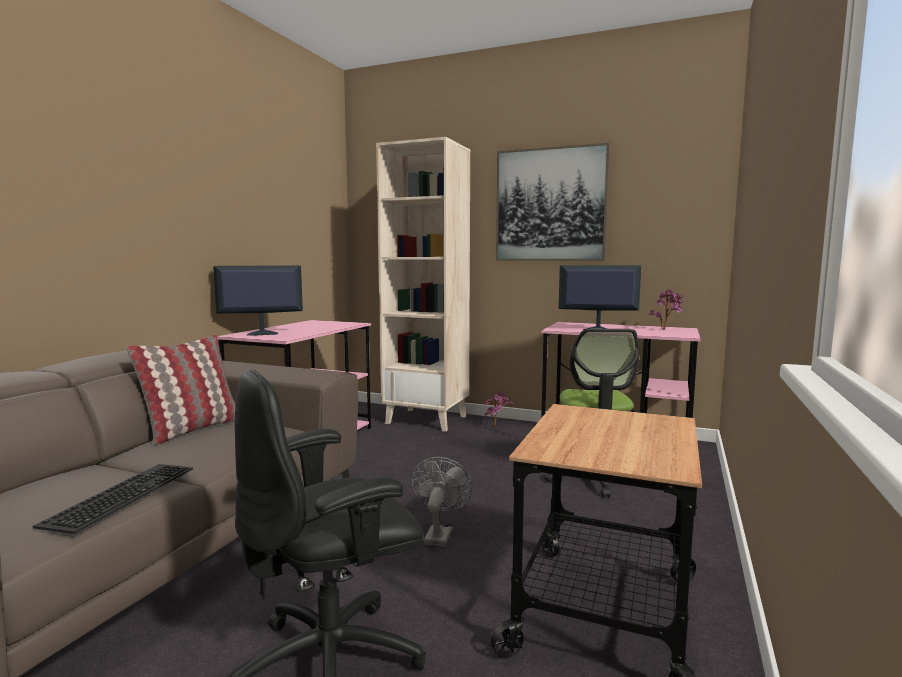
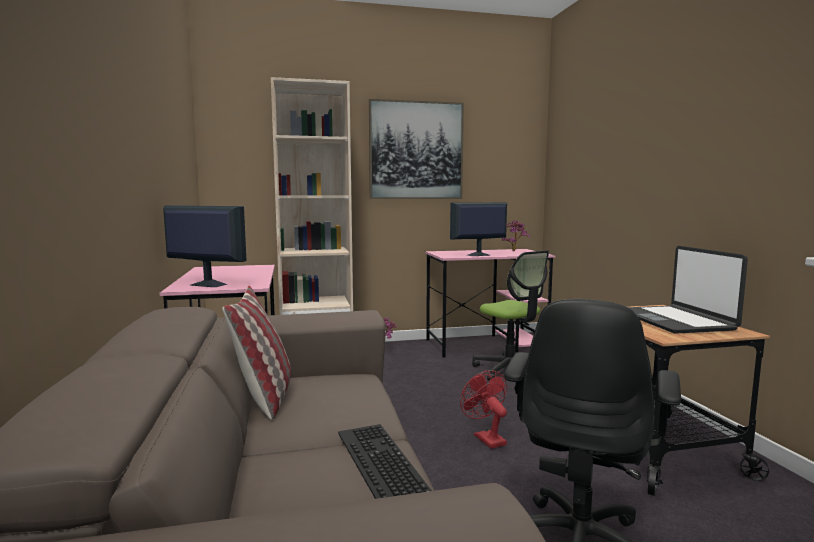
camera: 35 degrees left, 0 degrees up
(261, 334) = (207, 284): monitor -> monitor turned 75 degrees clockwise
(439, 534) = (486, 438): grey fan -> red fan
(626, 438) = (675, 321): none -> laptop

